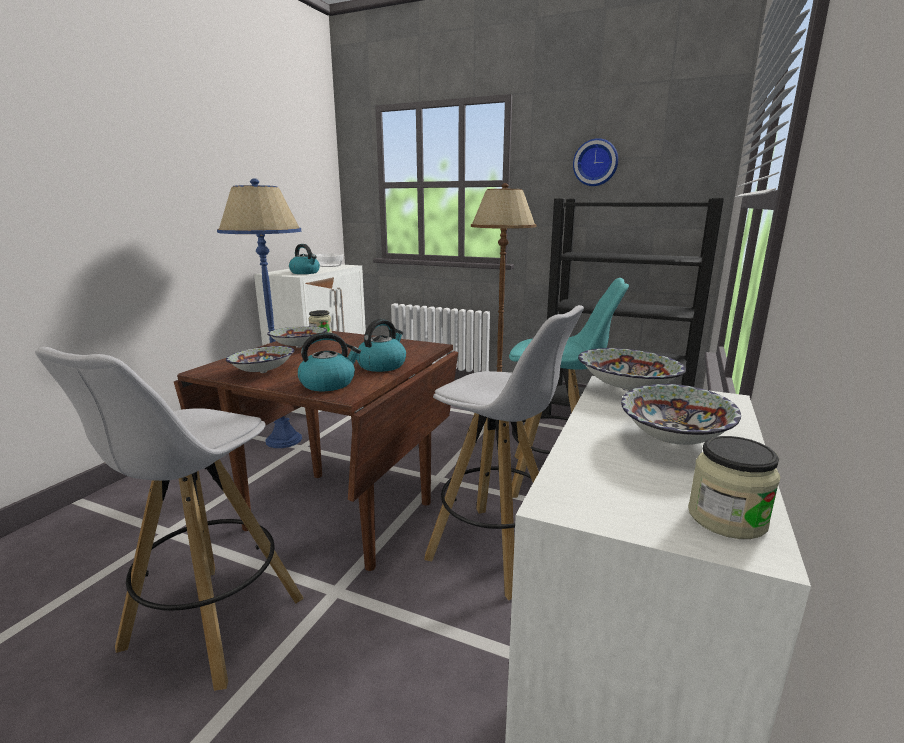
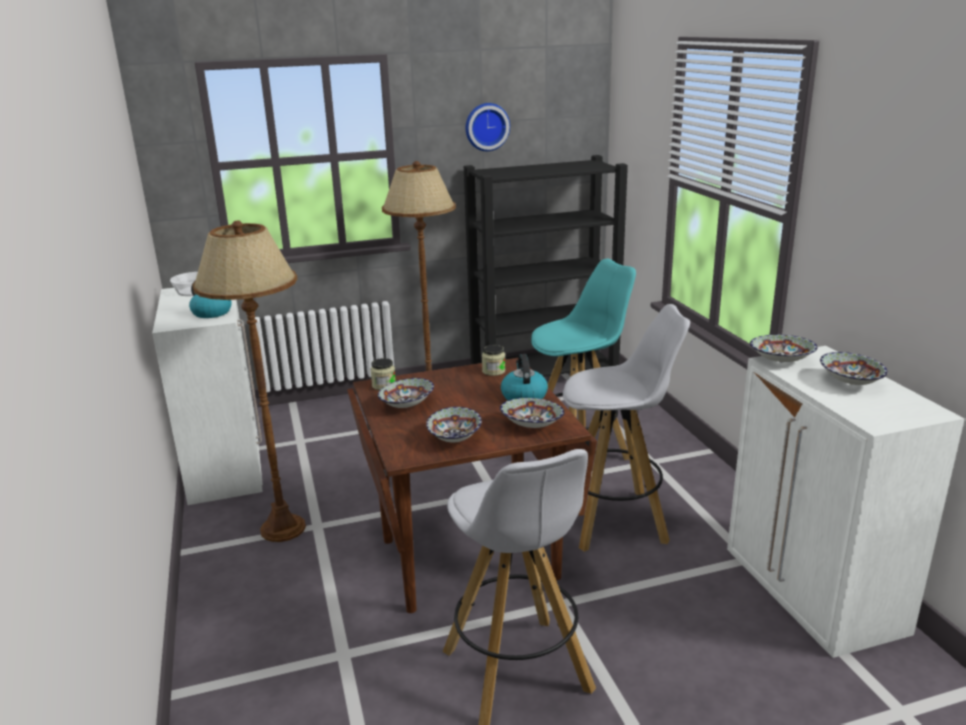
camera: 40 degrees left, 5 degrees up
(283, 440) = (282, 528): blue floor lamp -> brown floor lamp
(328, 383) = (531, 426): kettle -> bowl
(726, 518) = (919, 408): jar -> jar (493, 371)

